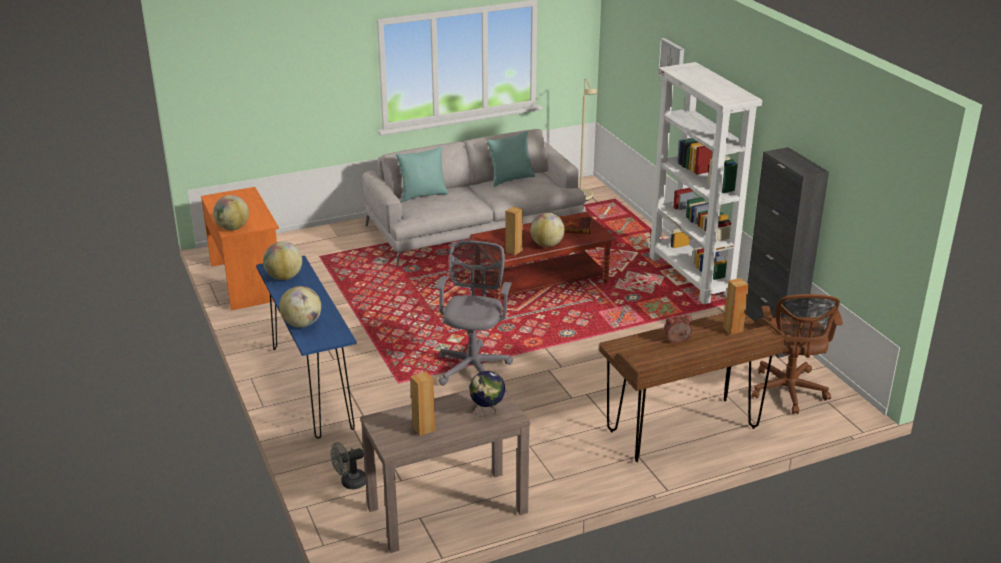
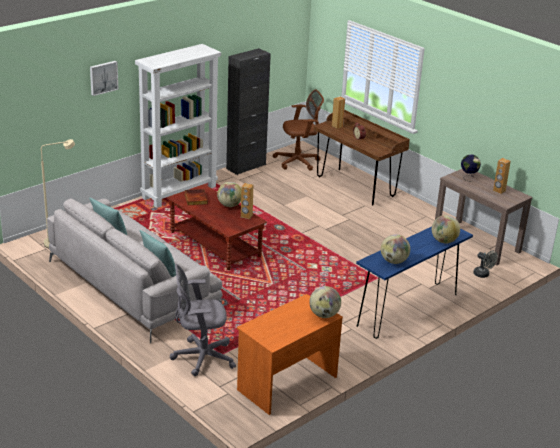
camera: 110 degrees left, 0 degrees up
(473, 365) = (339, 254): grey office chair -> grey office chair (200, 357)

